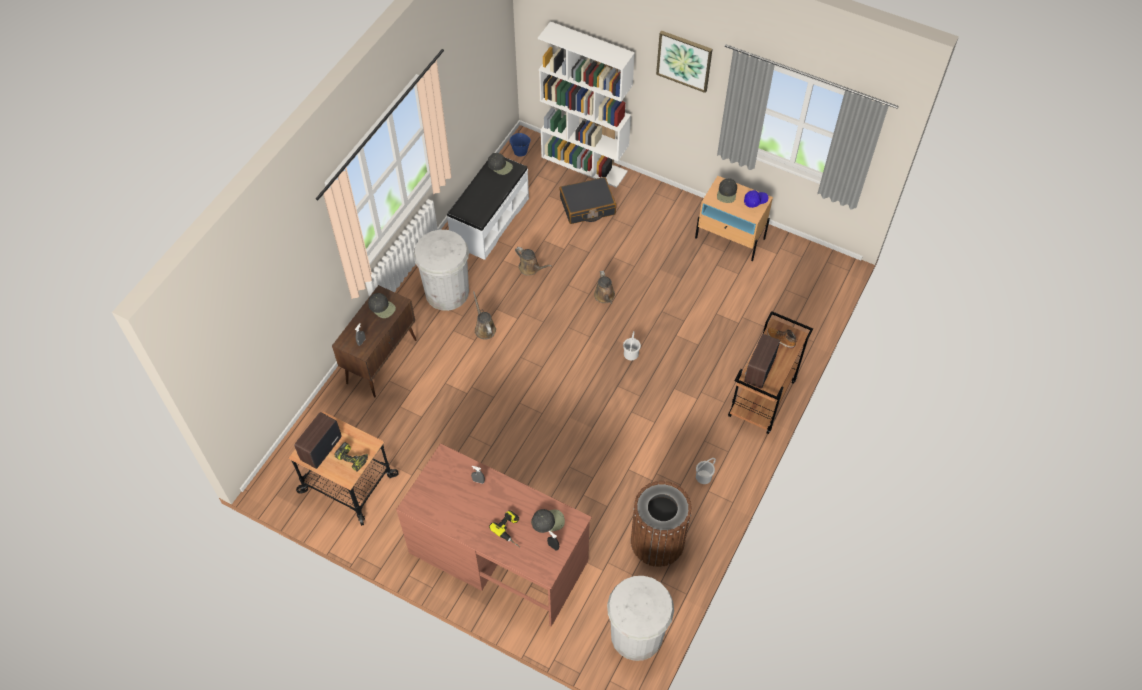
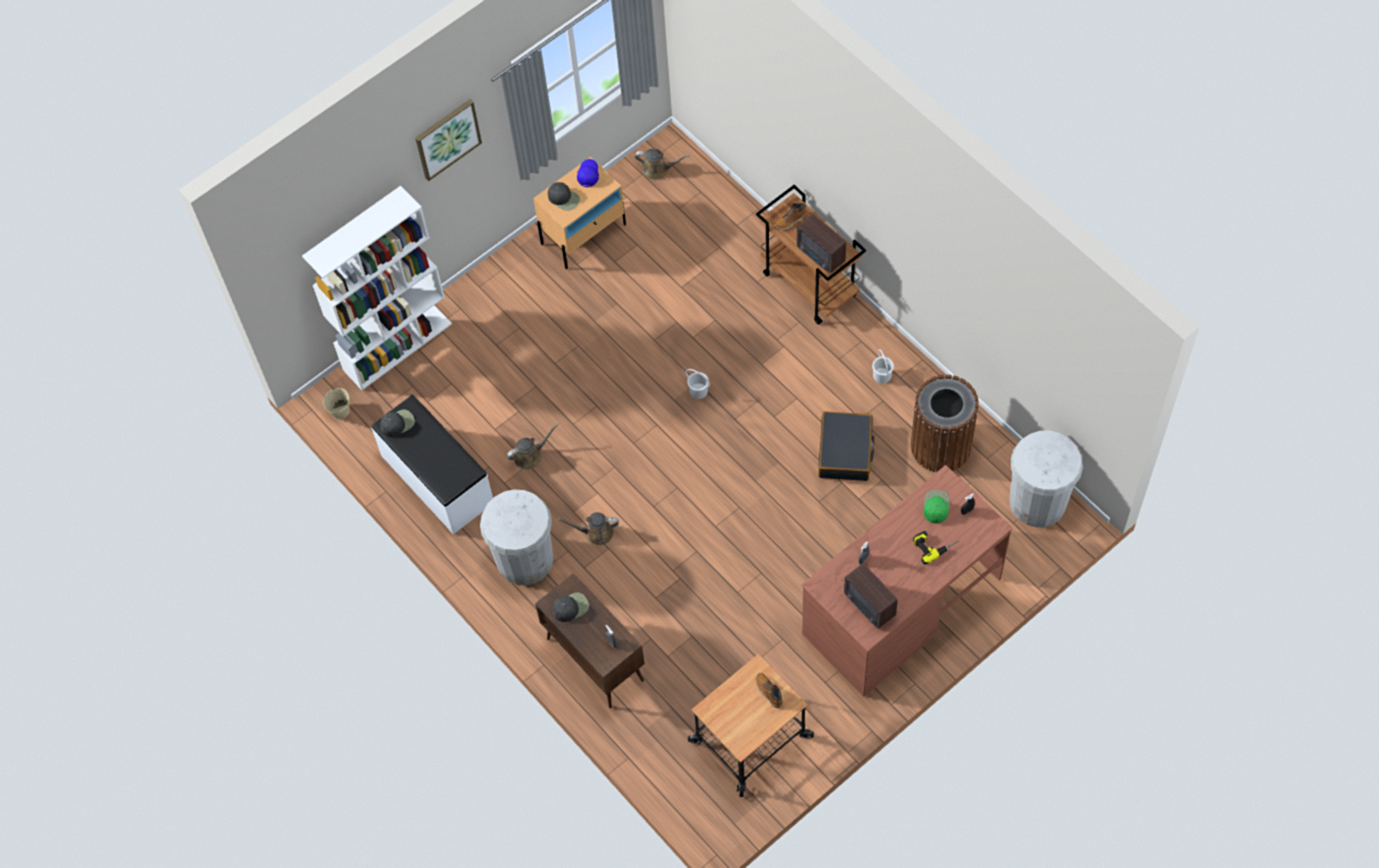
camera: 65 degrees left, 5 degrees up
(320, 449) = (742, 724): radio -> radio (869, 606)
(353, 459) = (768, 692): power drill -> boot
(520, 151) = (340, 411): blue bucket -> beige bucket
(548, 521) = (936, 506): black cap -> green cap
(587, 206) = (465, 365): black suitcase -> black suitcase (845, 451)
(605, 296) = (608, 390): brown watering can -> brown watering can (658, 170)

